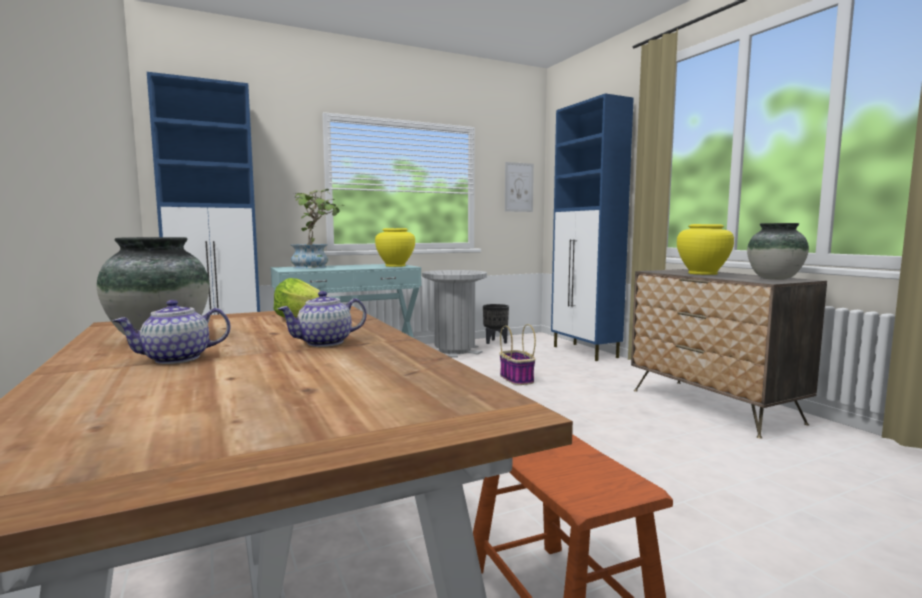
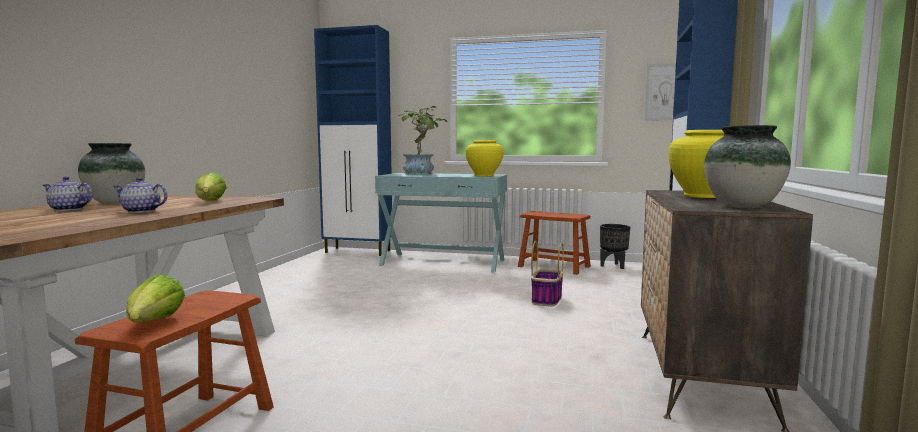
camera: 40 degrees right, 0 degrees up
(454, 350) = (554, 266): grey trash can -> brown stool
(591, 474) = (155, 323): none -> lettuce

